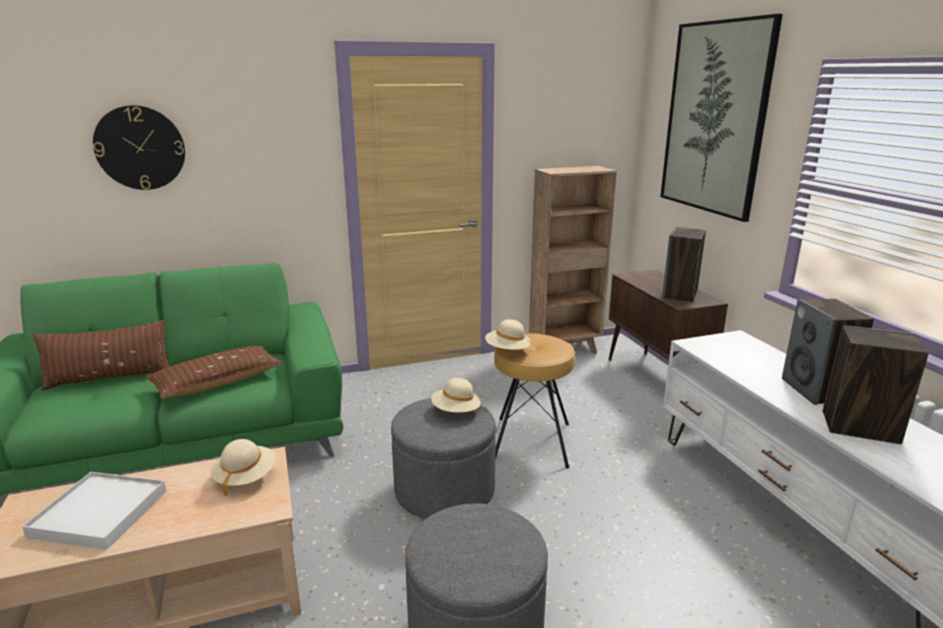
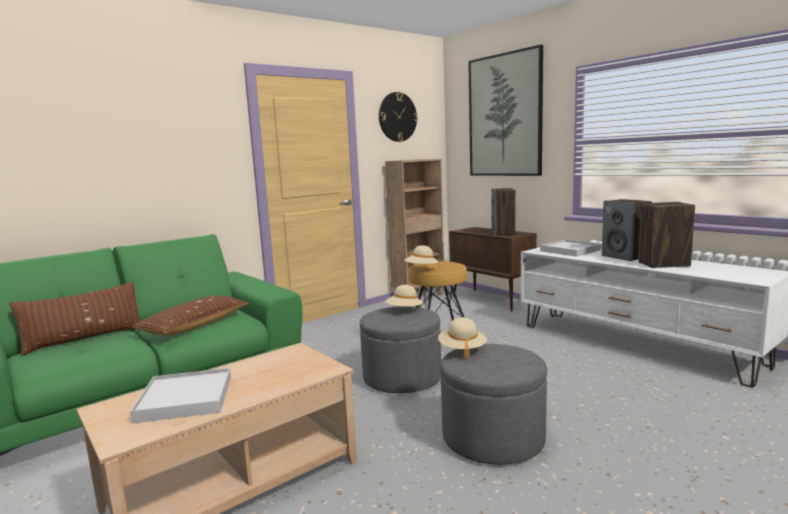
camera: 20 degrees left, 10 degrees down
(140, 148) = (88, 142): wall clock -> wall clock (397, 117)
(245, 477) = (289, 360): beige hat -> beige hat (462, 350)
(745, 354) = (570, 250): none -> white tray

